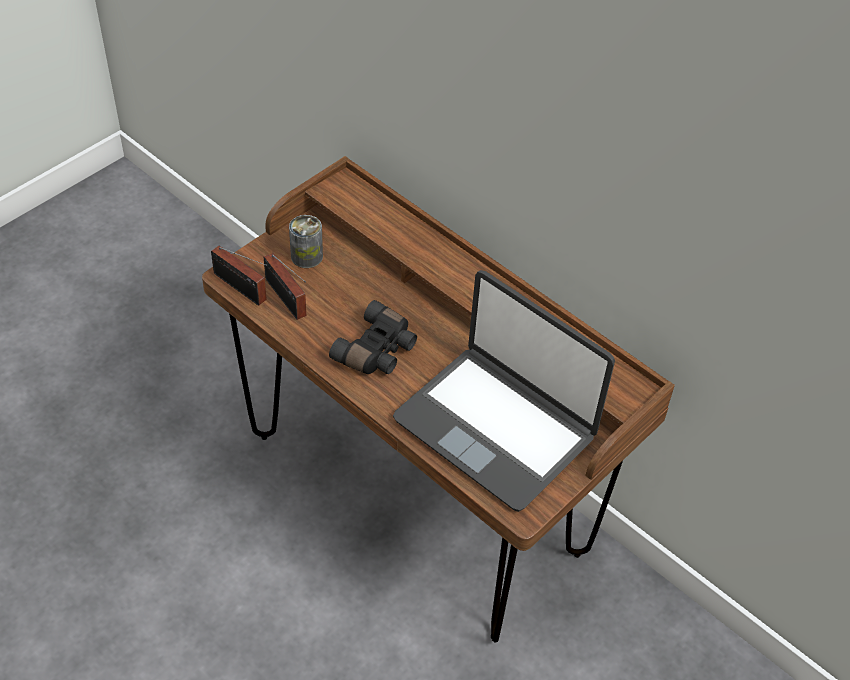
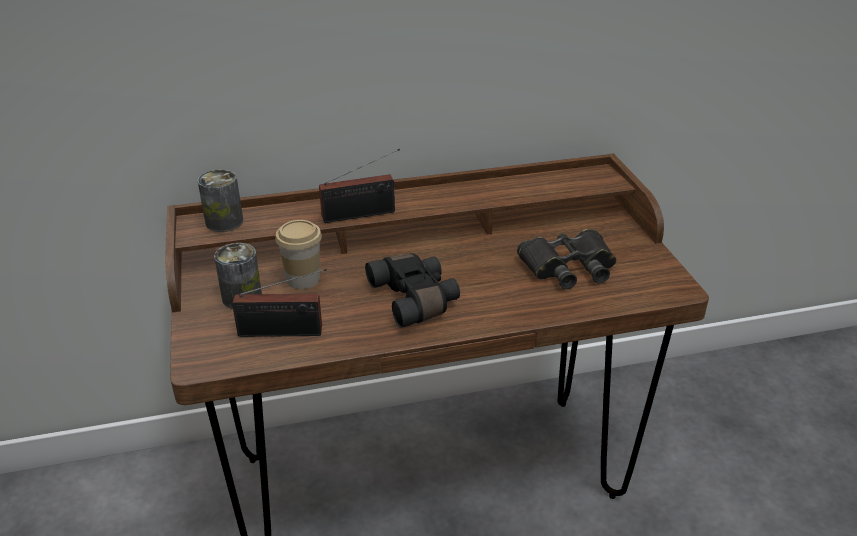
camera: 55 degrees left, 15 degrees down
(242, 289) = (232, 359): radio -> radio (363, 214)
(352, 276) = (303, 279): none -> cup
(354, 196) = (224, 222): none -> can
(496, 427) = (568, 267): laptop -> black binoculars

